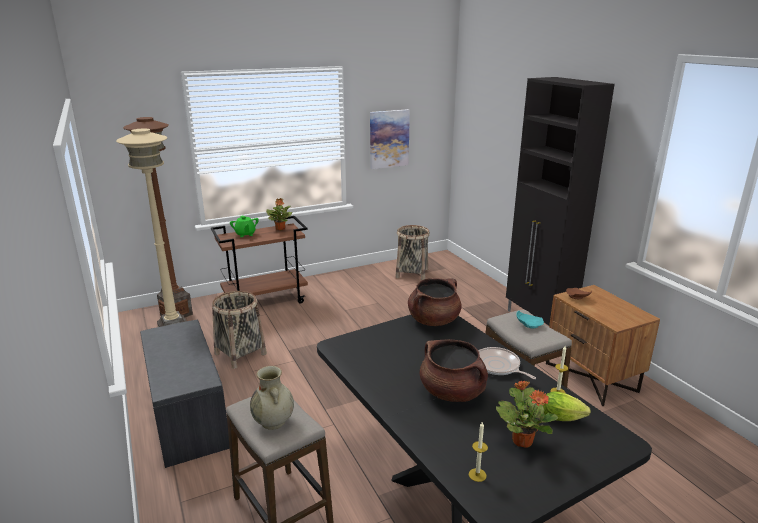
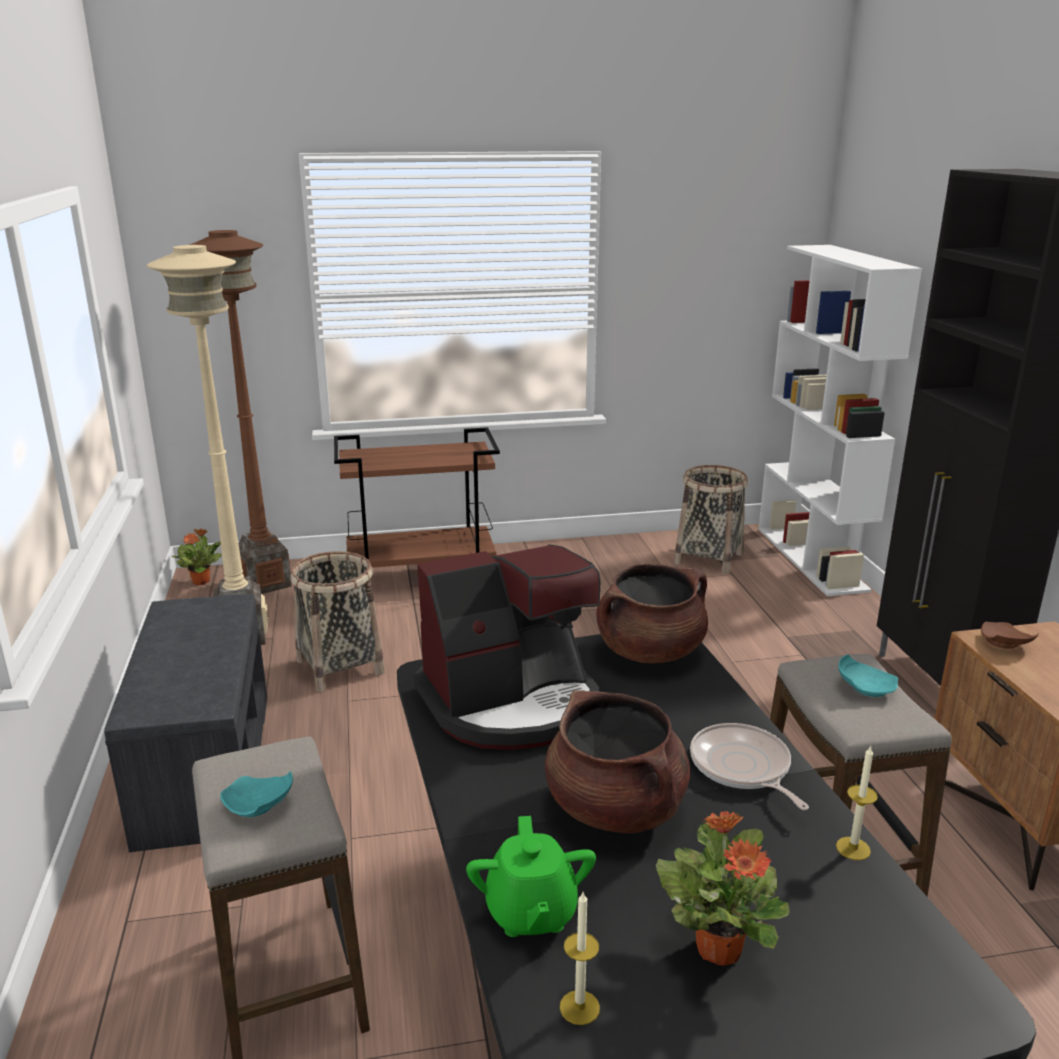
camera: 15 degrees right, 0 degrees up
(245, 234) = (391, 453): green teapot -> green teapot (531, 912)
(273, 422) = (258, 806): beige vase -> turquoise plate
(280, 228) = (457, 449): potted plant -> potted plant (201, 581)
(382, 353) = (512, 703): none -> coffee machine
(389, 139) = (686, 296): picture -> none
(461, 268) = (812, 559): none -> white bookcase
(564, 418) = (841, 914): lettuce -> none

